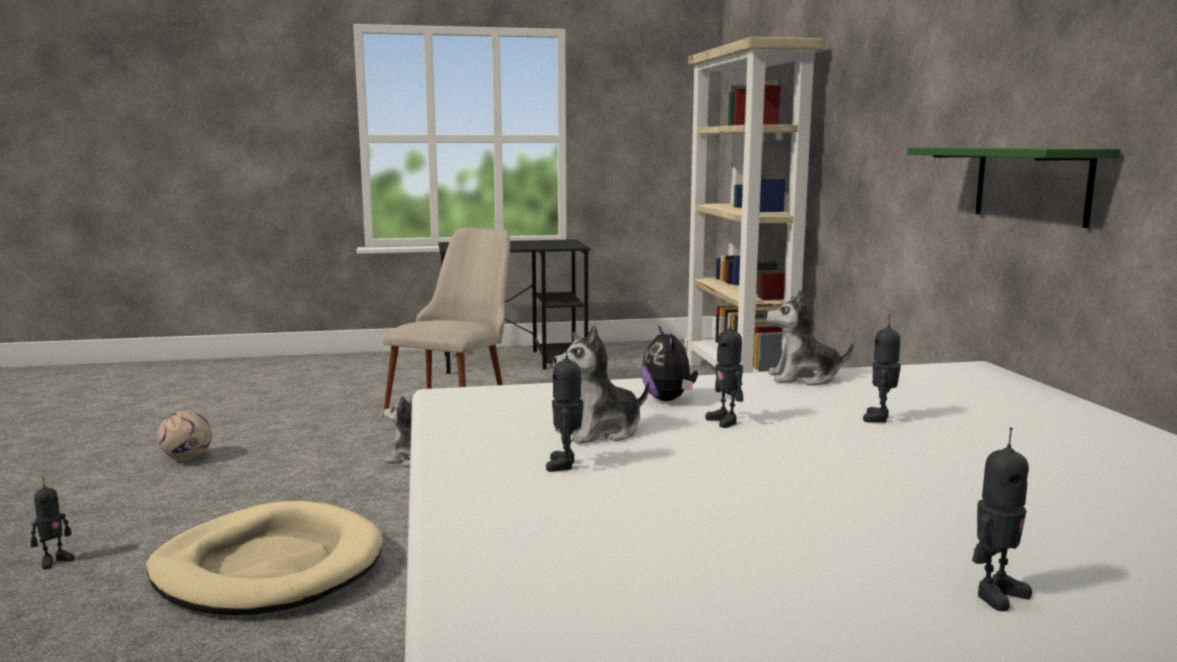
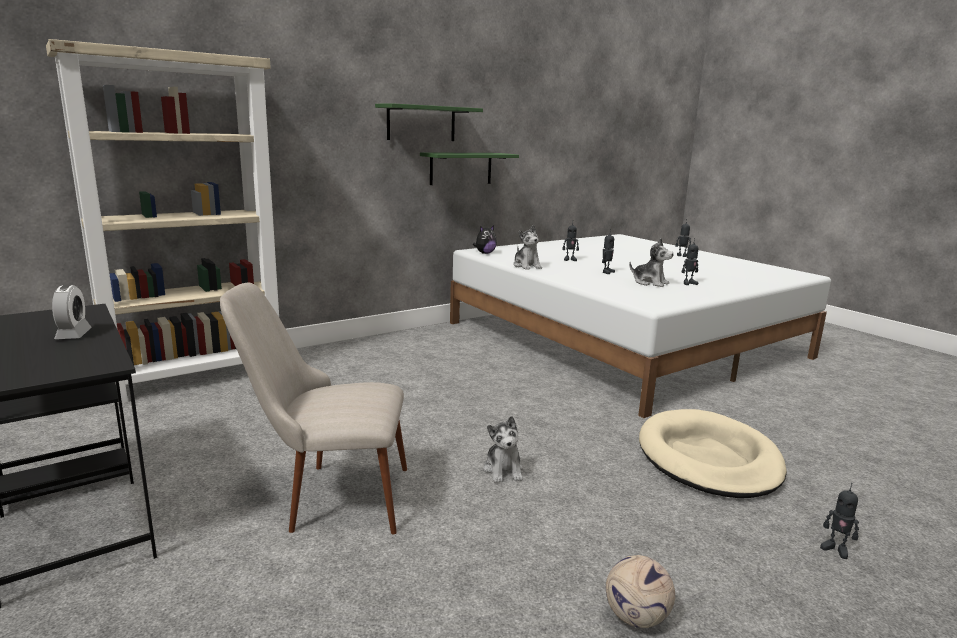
camera: 115 degrees left, 5 degrees up
(55, 561) = (835, 549): toy robot -> toy robot turned 150 degrees counterclockwise
(518, 246) = (73, 334): none -> alarm clock
(668, 399) = (593, 278): plush toy -> plush toy (485, 253)
(975, 90) = (421, 123): none -> green shelf

